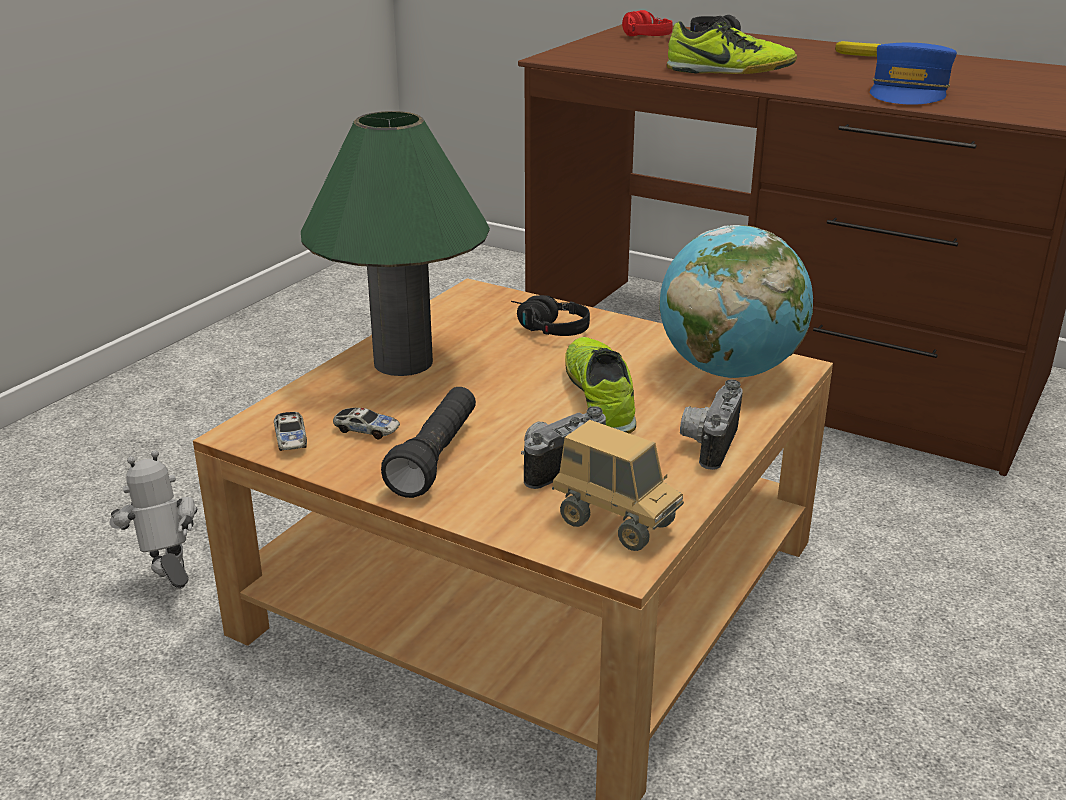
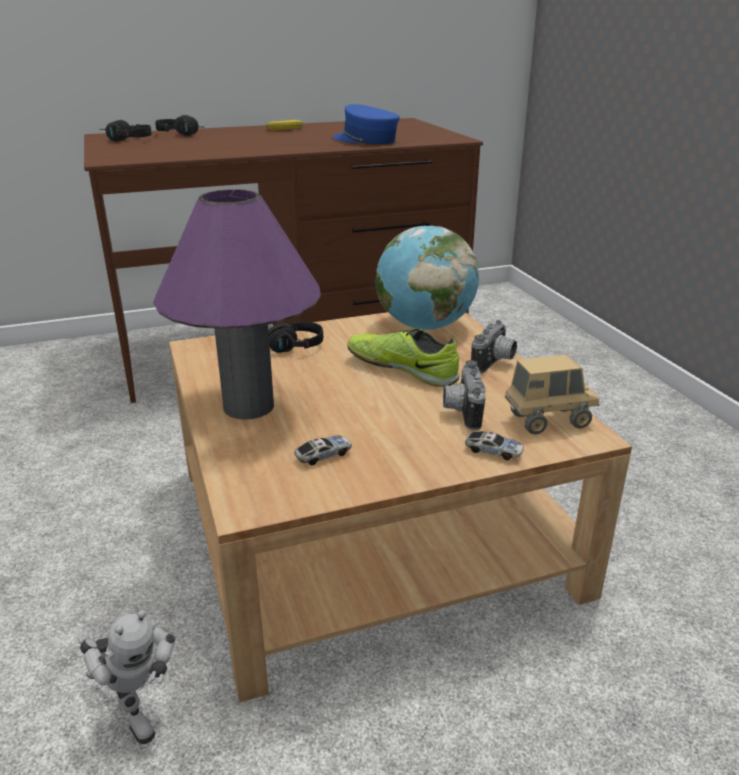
camera: 50 degrees left, 0 degrees up
(171, 588) = (137, 709): toy robot -> toy robot turned 150 degrees counterclockwise
(291, 440) = (290, 490): toy car -> toy car (493, 451)
(403, 362) = (249, 406): green table lamp -> purple table lamp
(435, 458) = (397, 445): black flashlight -> none
(640, 36) = (124, 140): red headphones -> black headphones
(707, 444) = (495, 363): camera -> camera turned 120 degrees counterclockwise
(729, 72) = (247, 148): shoe -> none
(909, 92) = (365, 140): blue cap -> blue cap turned 150 degrees clockwise

